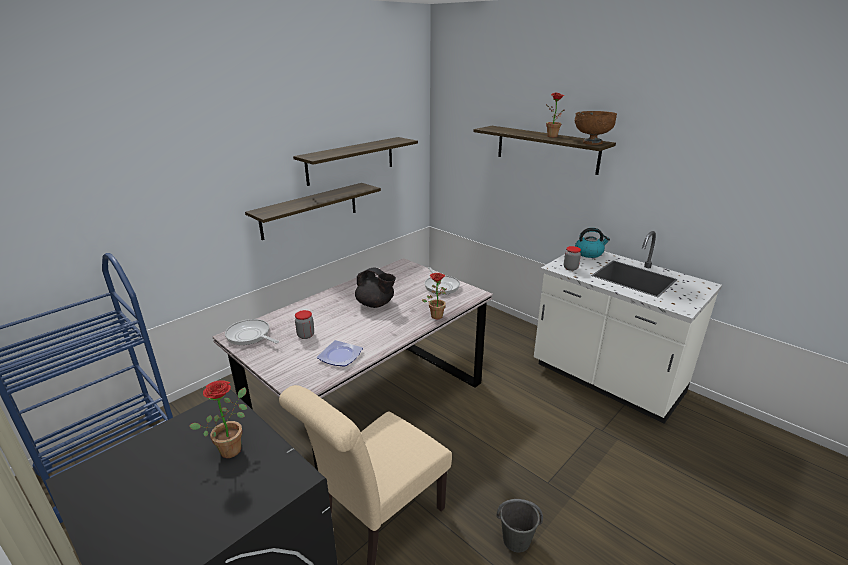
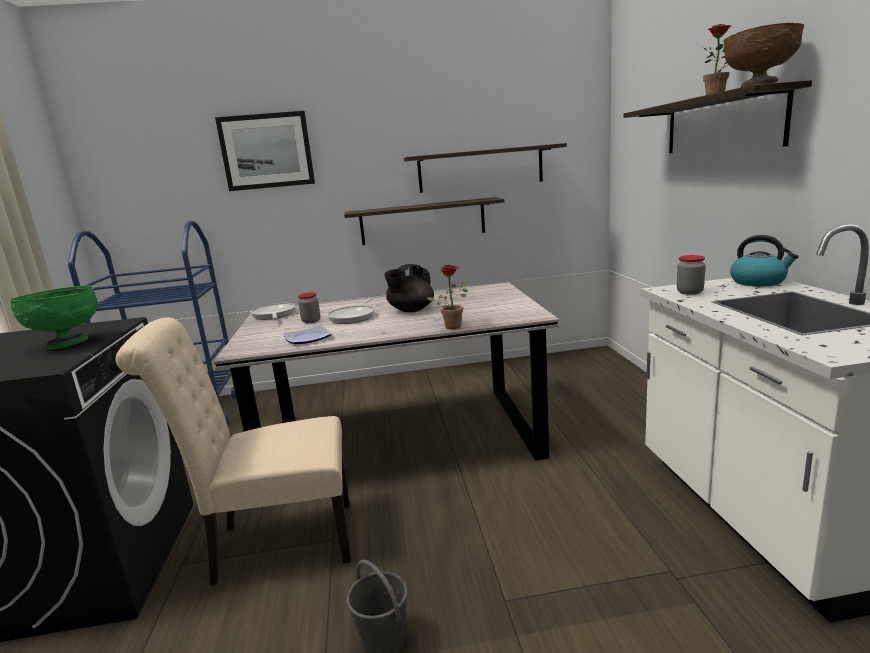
camera: 40 degrees right, 10 degrees down
(162, 160) = (267, 151): none -> picture
(232, 447) = (68, 343): potted plant -> green bowl
(375, 304) = (410, 310): black teapot -> black teapot turned 60 degrees clockwise
(441, 286) = (506, 305): frying pan -> frying pan (353, 317)

